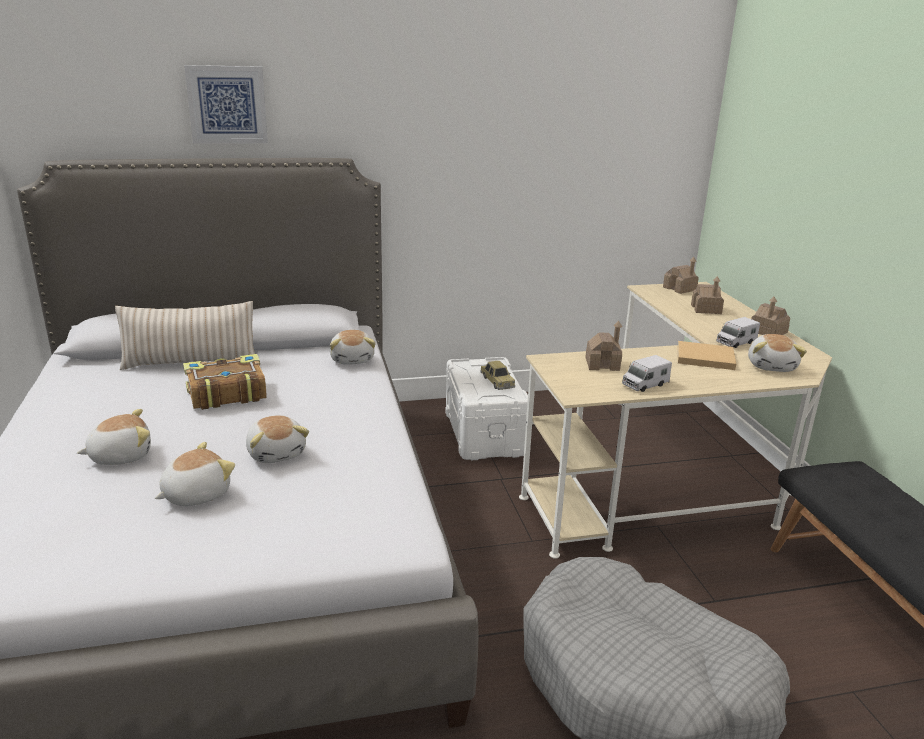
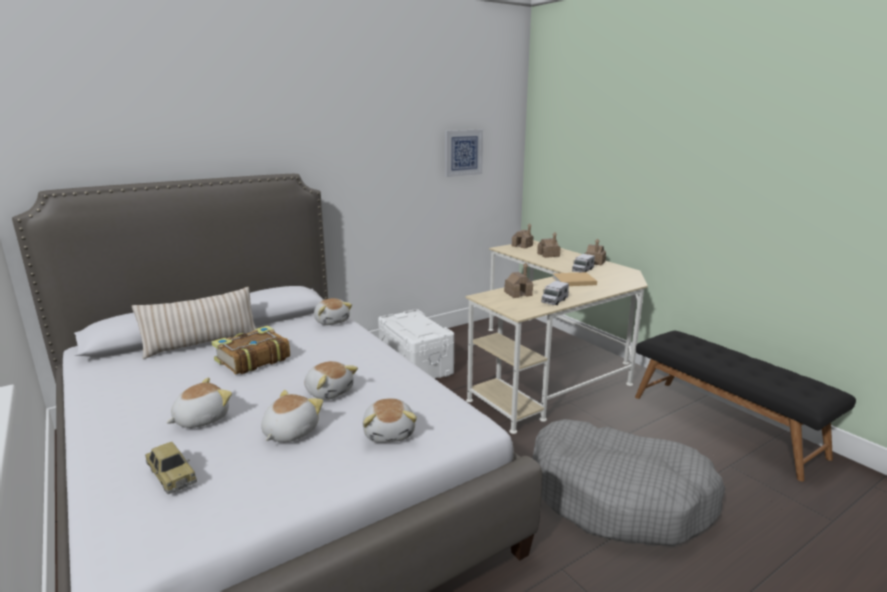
camera: 20 degrees left, 5 degrees down
(227, 105) = (196, 137): picture -> picture (463, 152)
(497, 382) = (422, 325): toy car -> toy car (171, 475)
(772, 366) = (614, 280): plush toy -> plush toy (390, 433)

